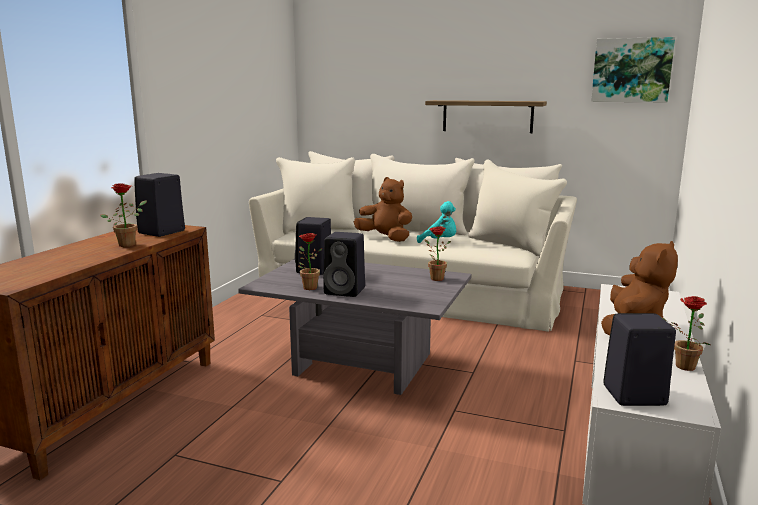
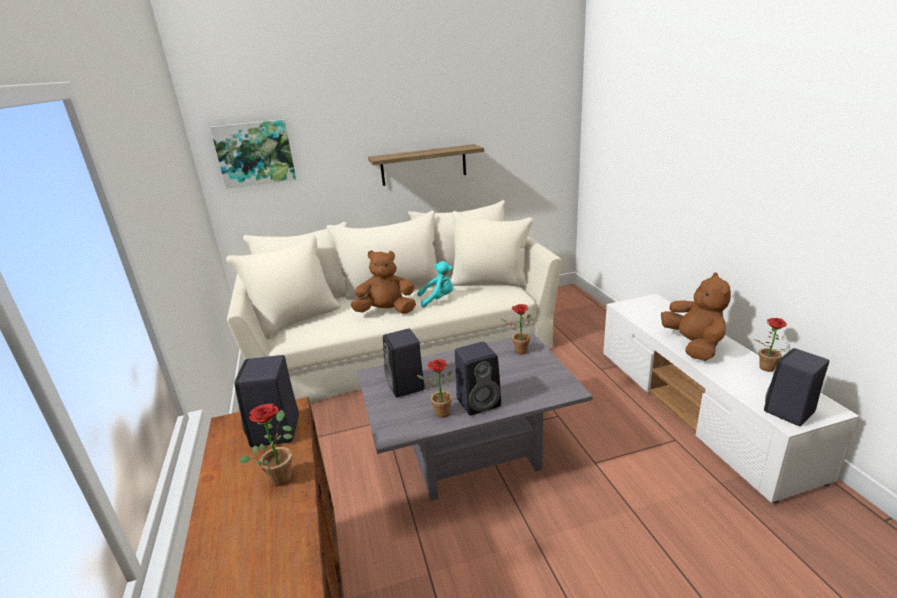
camera: 35 degrees left, 10 degrees up
(631, 70) = (538, 109): picture -> picture (255, 153)

